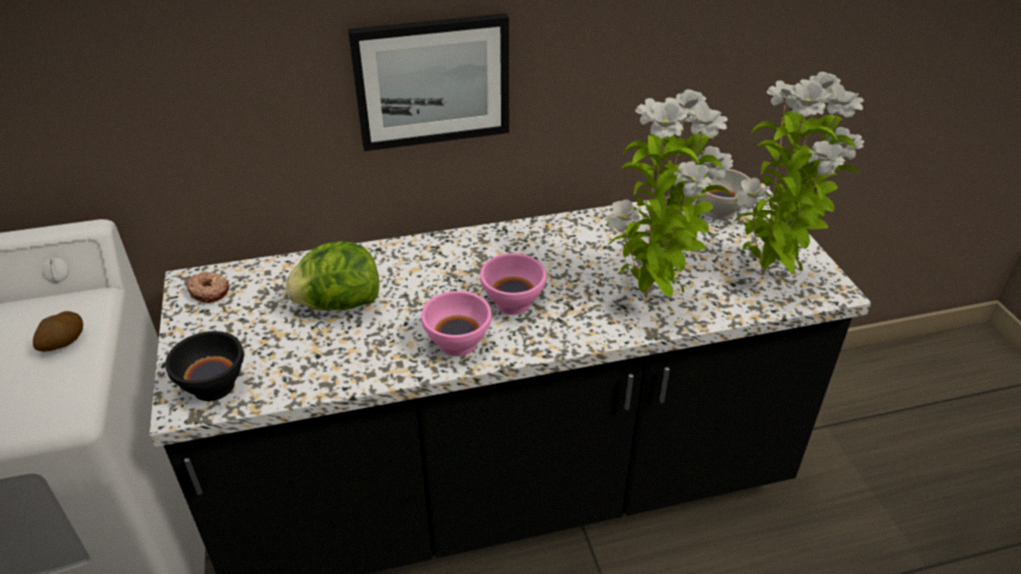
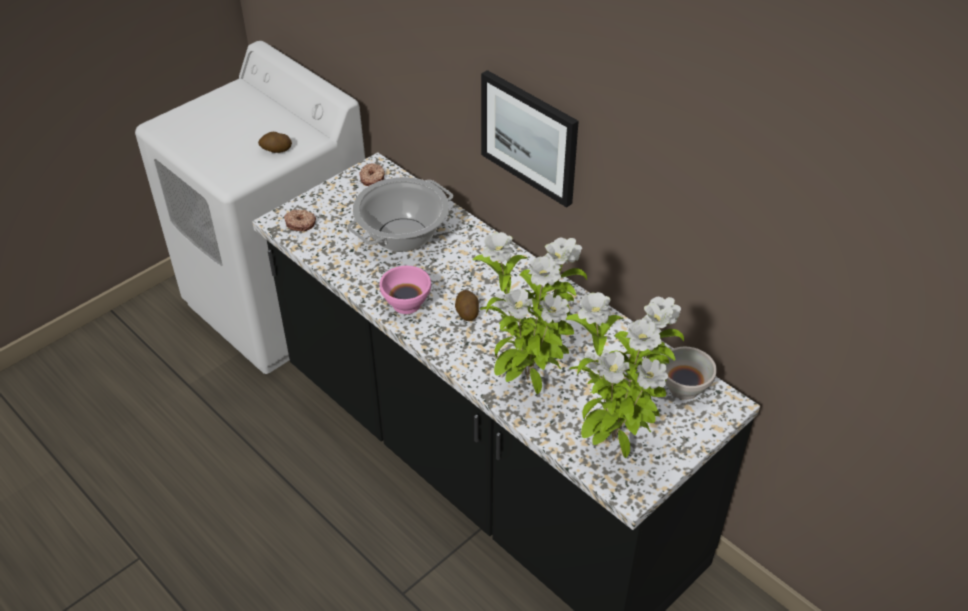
camera: 60 degrees right, 5 degrees up
(214, 385) = (300, 223): black bowl -> donut
(339, 304) = (402, 236): lettuce -> cooking pot
(512, 302) = (467, 312): pink bowl -> potato

